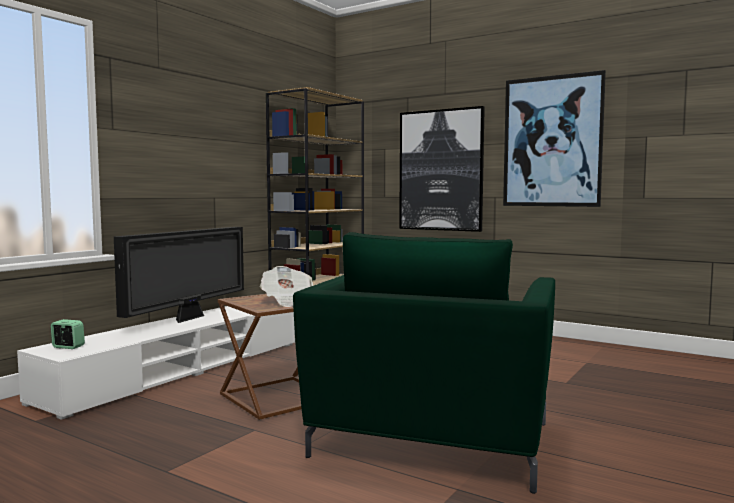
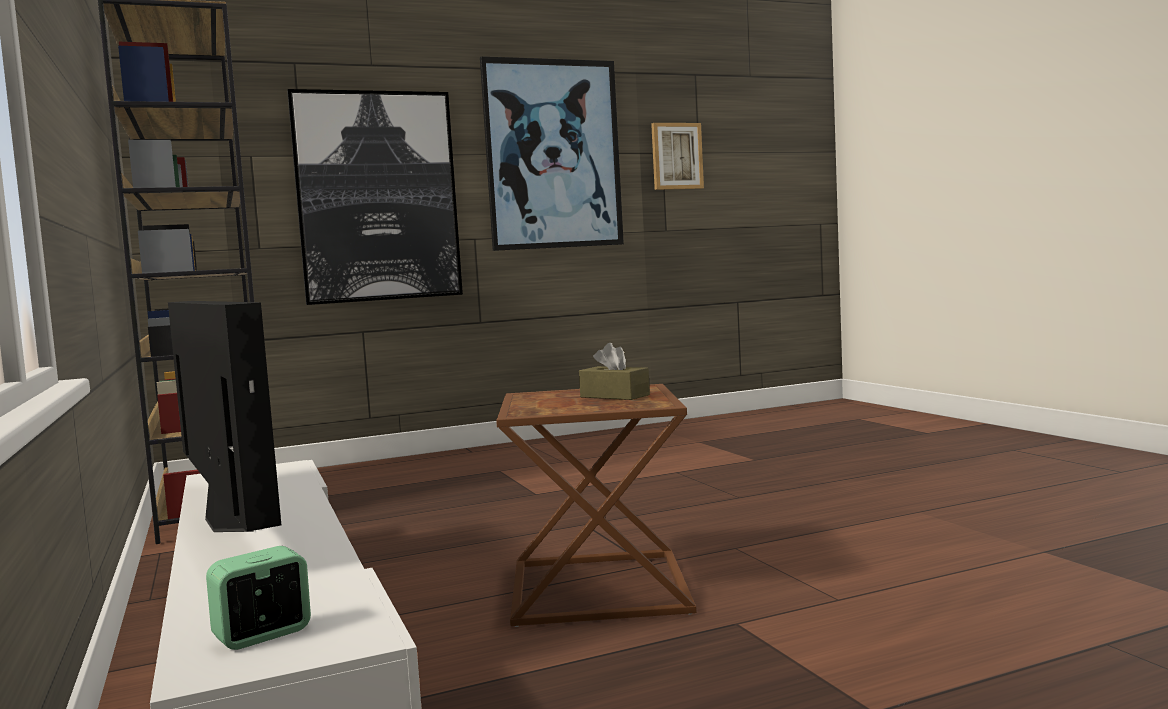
camera: 55 degrees left, 0 degrees up
(287, 301) = (614, 396): newspaper -> brown tissue box
(430, 441) = (885, 538): green armchair -> none
(658, 139) = (676, 156): none -> picture

